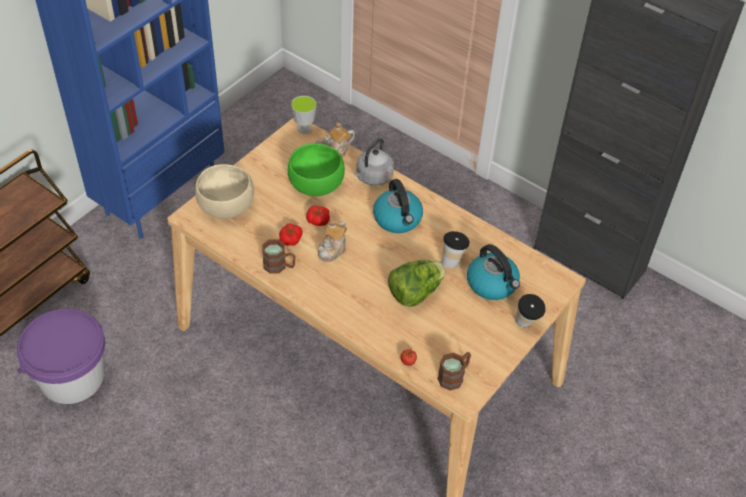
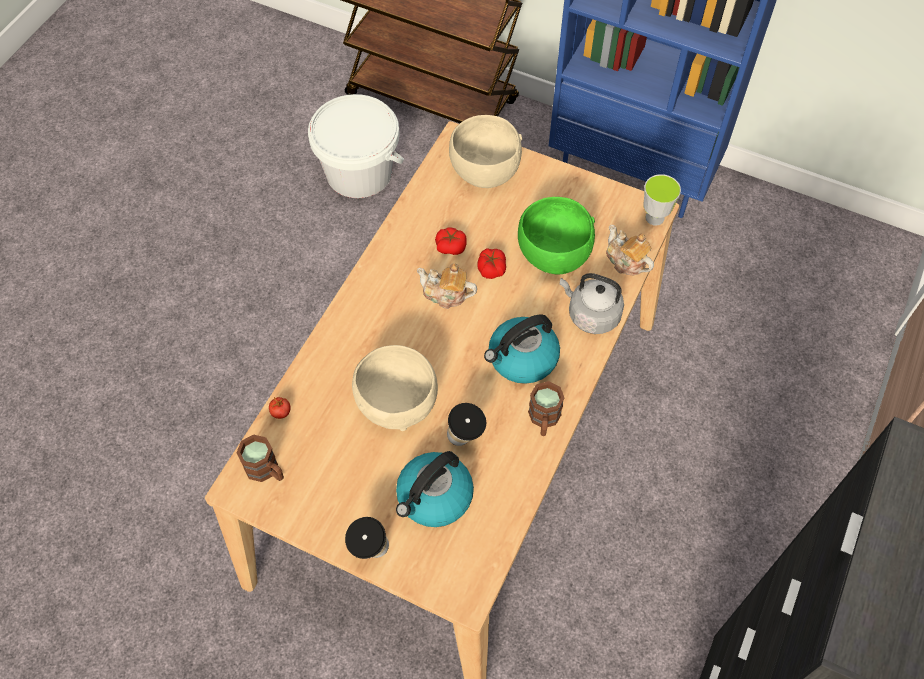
camera: 80 degrees right, 10 degrees up
(72, 377) = (359, 172): purple bucket -> white bucket
(279, 266) = (403, 245): brown mug -> brown mug (544, 420)
(415, 292) = (396, 402): lettuce -> beige bowl

